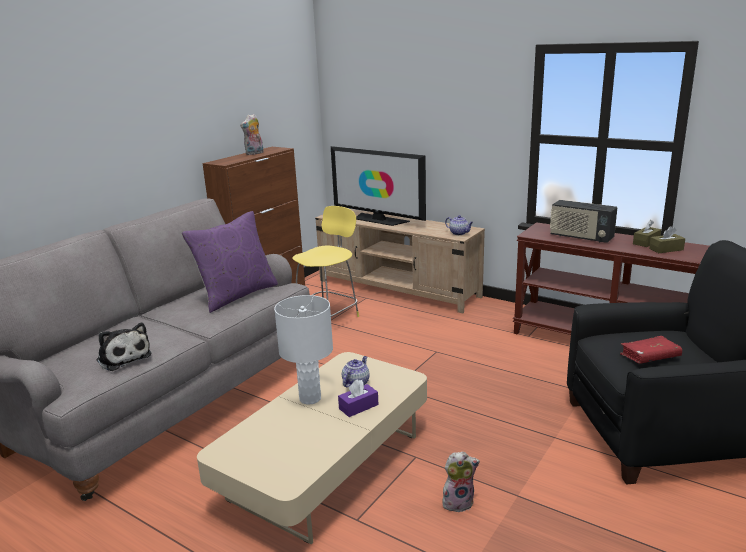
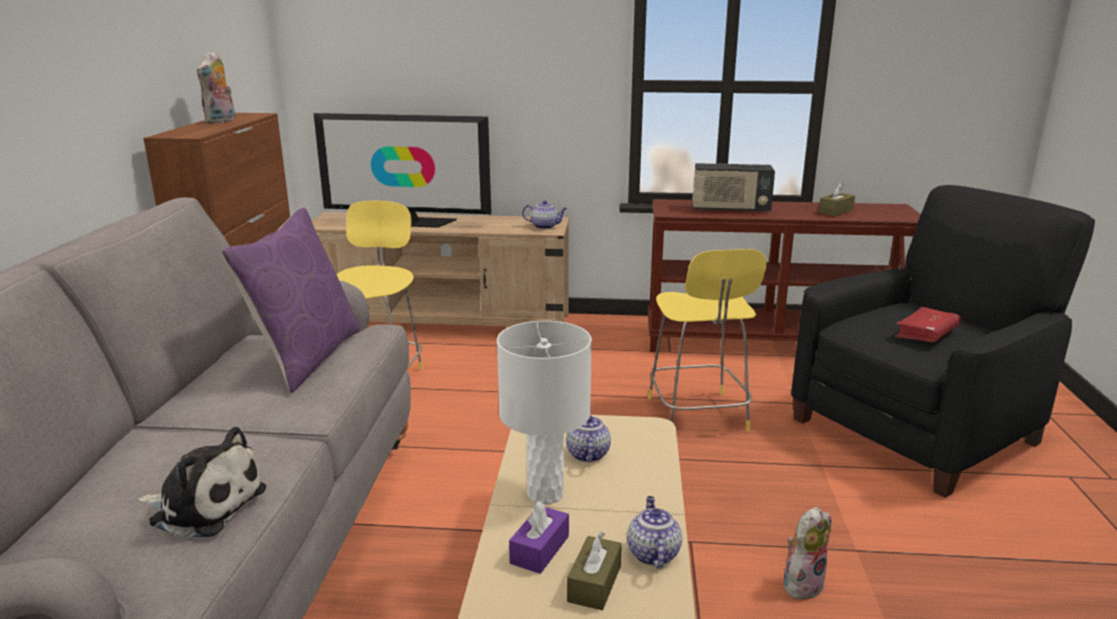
camera: 30 degrees left, 0 degrees up
(329, 444) = (652, 553): none -> teapot
(358, 407) = (629, 486): purple tissue box -> purple tissue box (539, 550)
(501, 383) = (698, 416): none -> yellow stool
(646, 242) = (805, 207): brown tissue box -> brown tissue box (594, 583)

